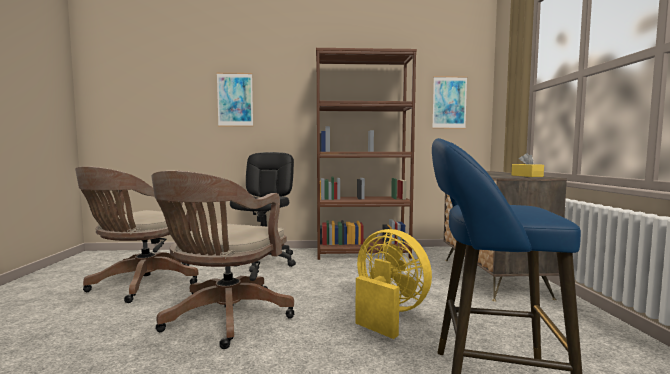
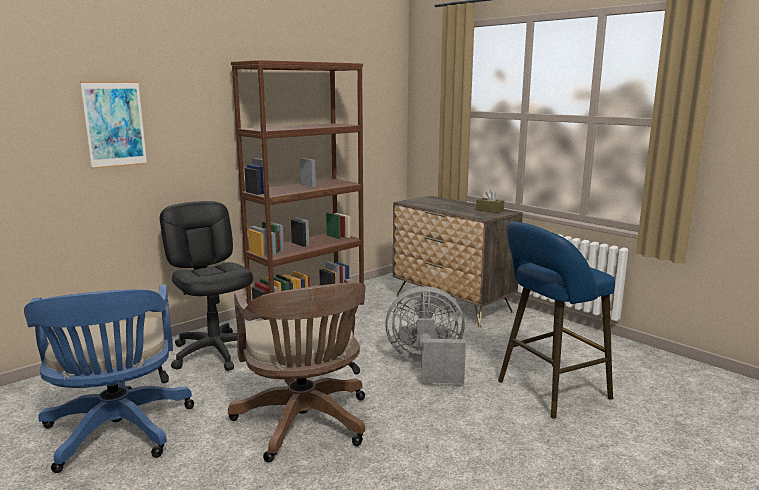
camera: 40 degrees left, 10 degrees up
(142, 284) = (117, 434): brown office chair -> blue office chair
(388, 313) = (427, 365): yellow fan -> grey fan
(449, 102) = (371, 115): picture -> none
(527, 176) = (489, 210): yellow tissue box -> brown tissue box

